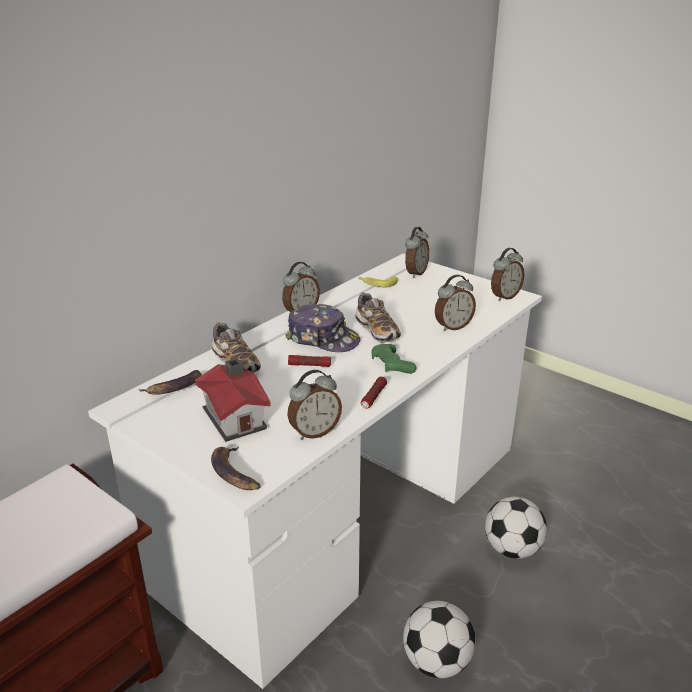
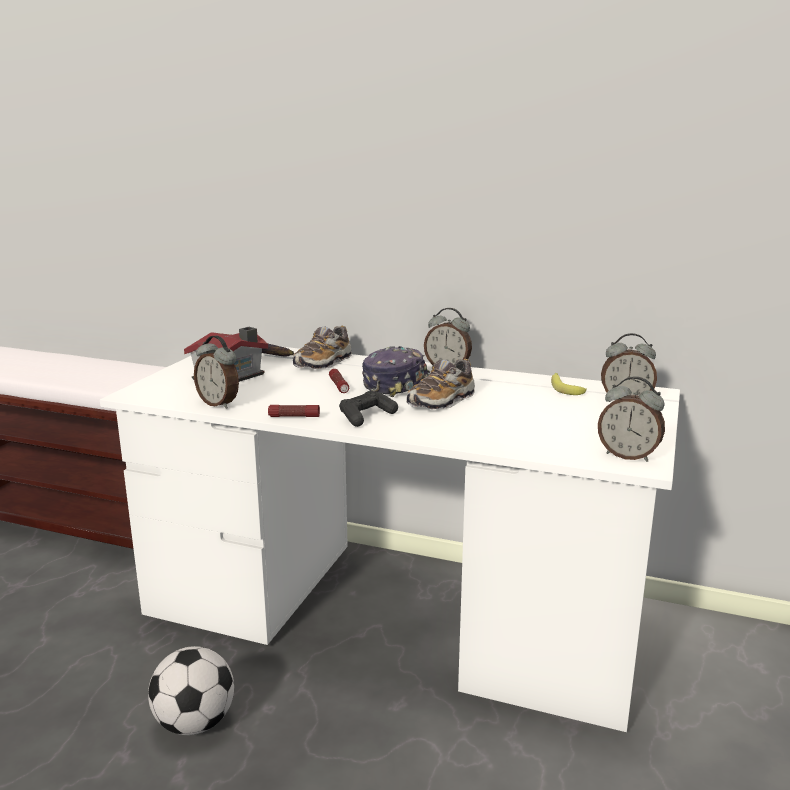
camera: 70 degrees right, 10 degrees down
(233, 473) = (149, 388): banana -> none
(323, 339) = (398, 384): cap -> cap turned 150 degrees counterclockwise
(391, 365) = (366, 416): green game controller -> black game controller
(452, 327) = (493, 434): alarm clock -> none
(512, 549) = (405, 766): football -> none

